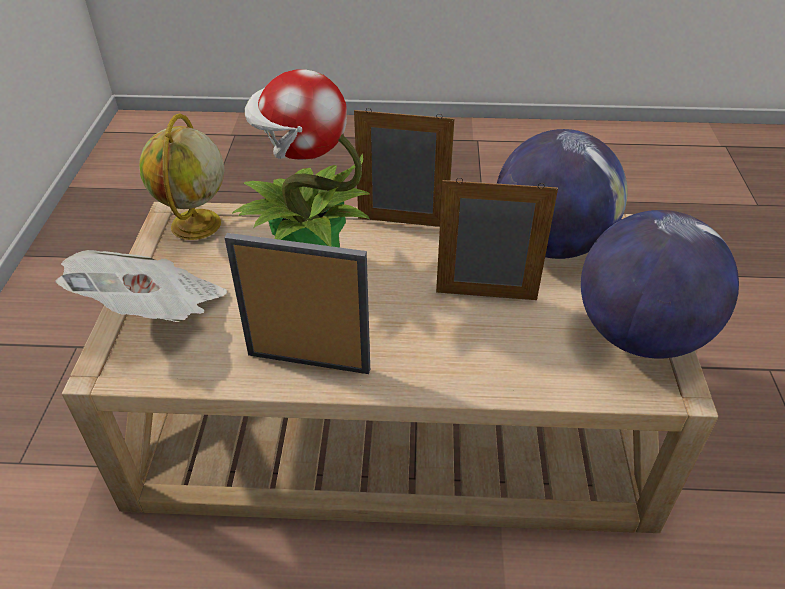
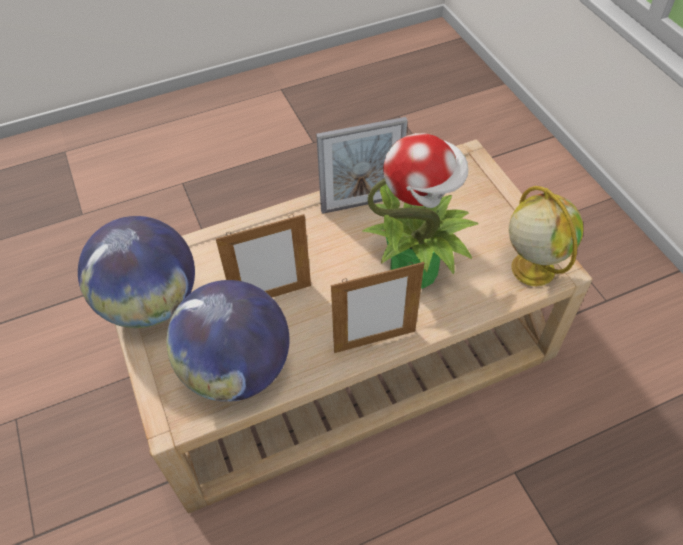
camera: 155 degrees right, 10 degrees up
(155, 311) = (482, 197): newspaper -> none

